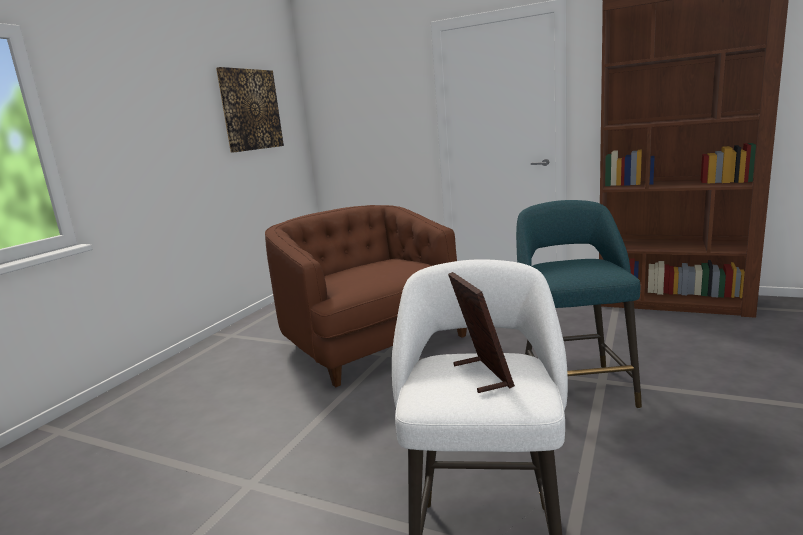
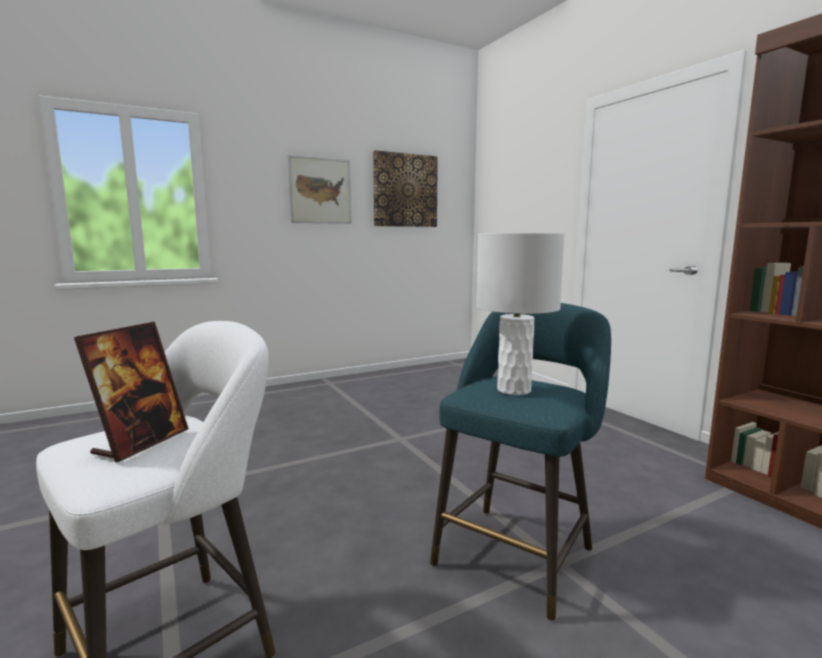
camera: 35 degrees right, 5 degrees down
(175, 118) = (320, 191): none -> picture
(374, 342) = (409, 425): brown armchair -> none
(575, 268) = (513, 390): none -> white table lamp

